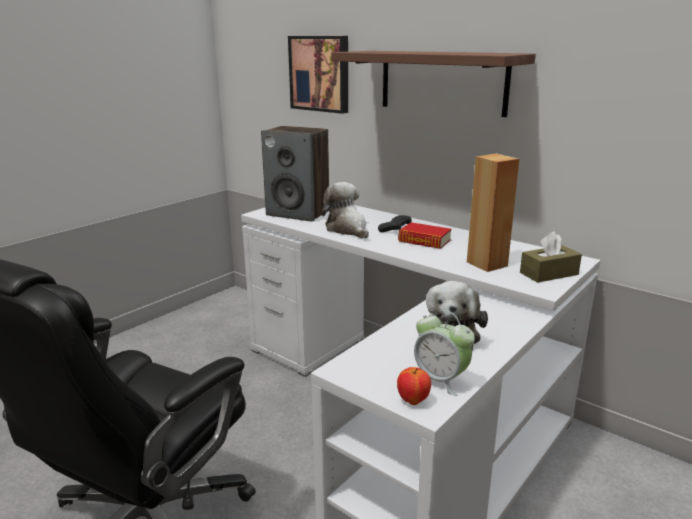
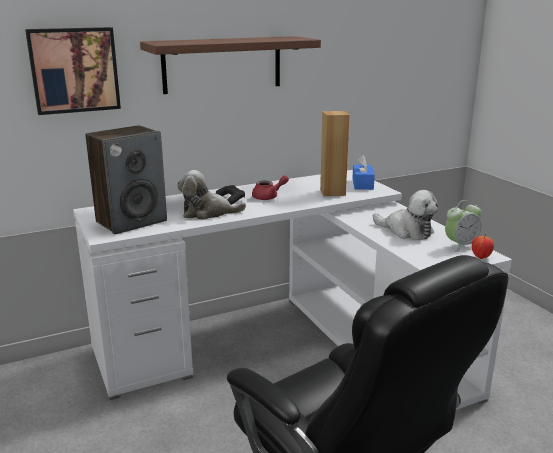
camera: 65 degrees left, 0 degrees up
(424, 241) = (269, 197): book -> red teapot
(549, 273) = (362, 184): brown tissue box -> blue tissue box

